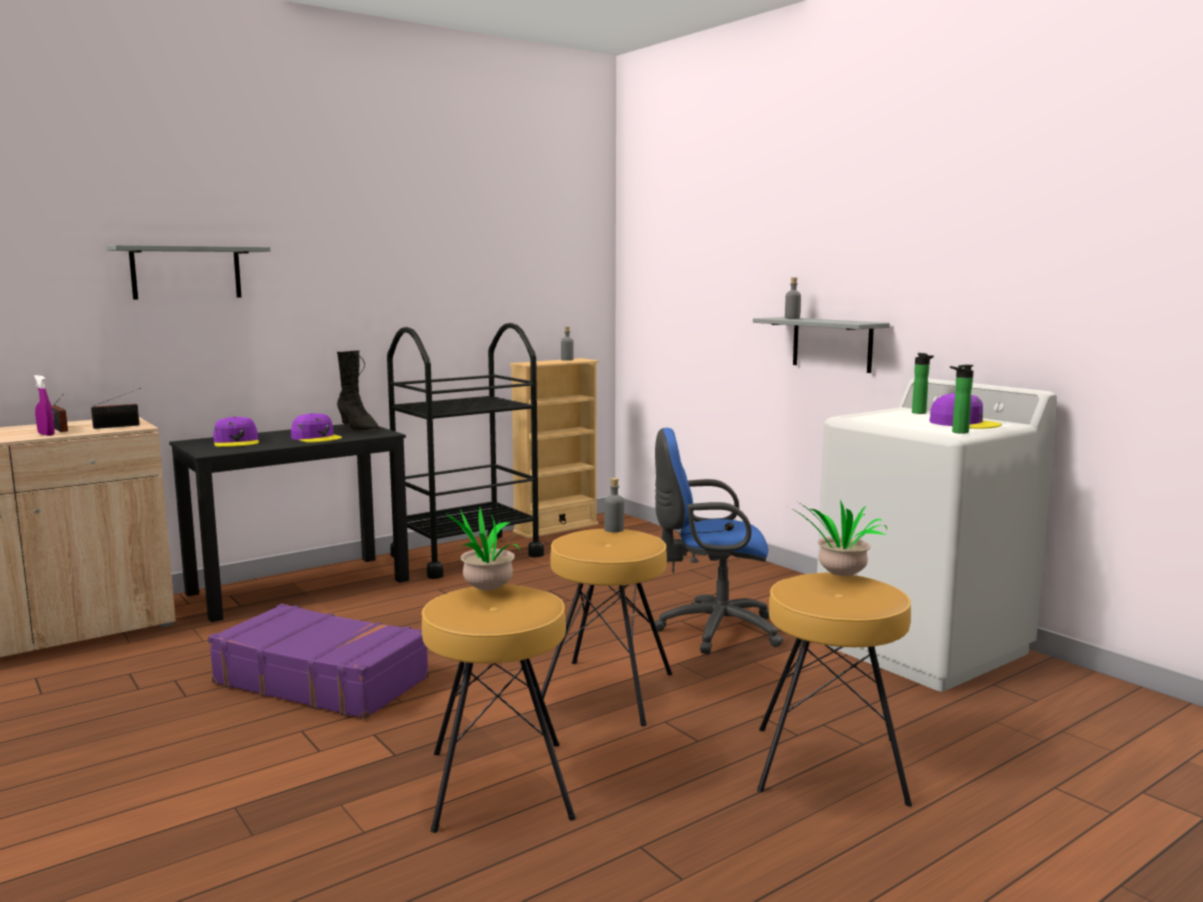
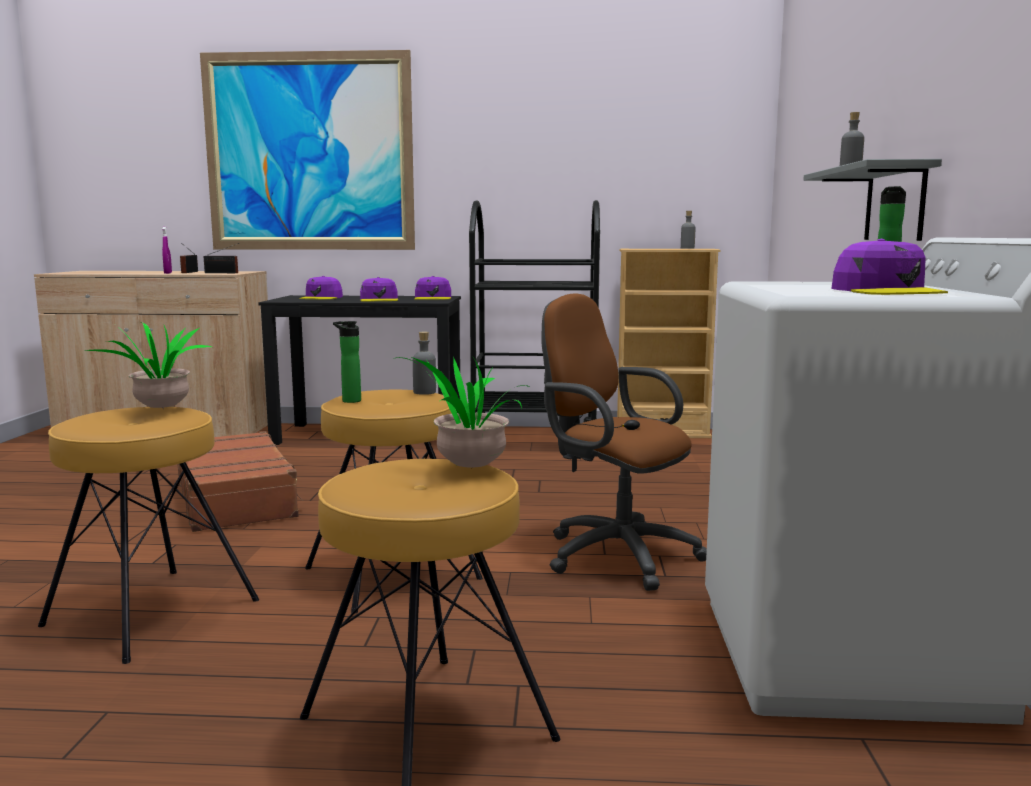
camera: 40 degrees right, 0 degrees up
(186, 272) = (309, 152): grey shelf -> picture
(322, 680) = (236, 498): purple suitcase -> brown suitcase
(358, 428) = (433, 298): black boot -> purple cap
(712, 630) = (613, 554): blue office chair -> brown office chair
(957, 432) = (813, 294): bottle -> bottle (349, 400)

